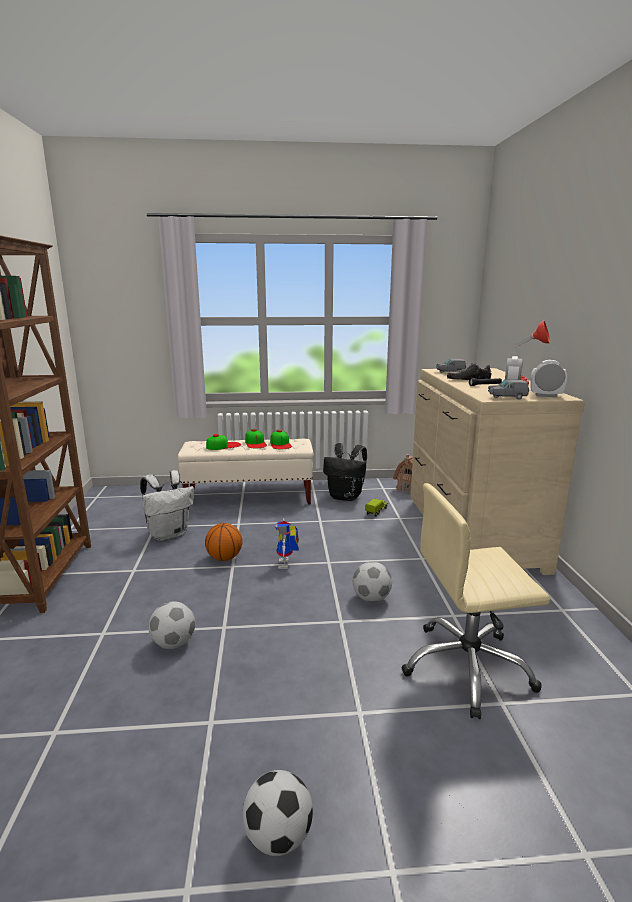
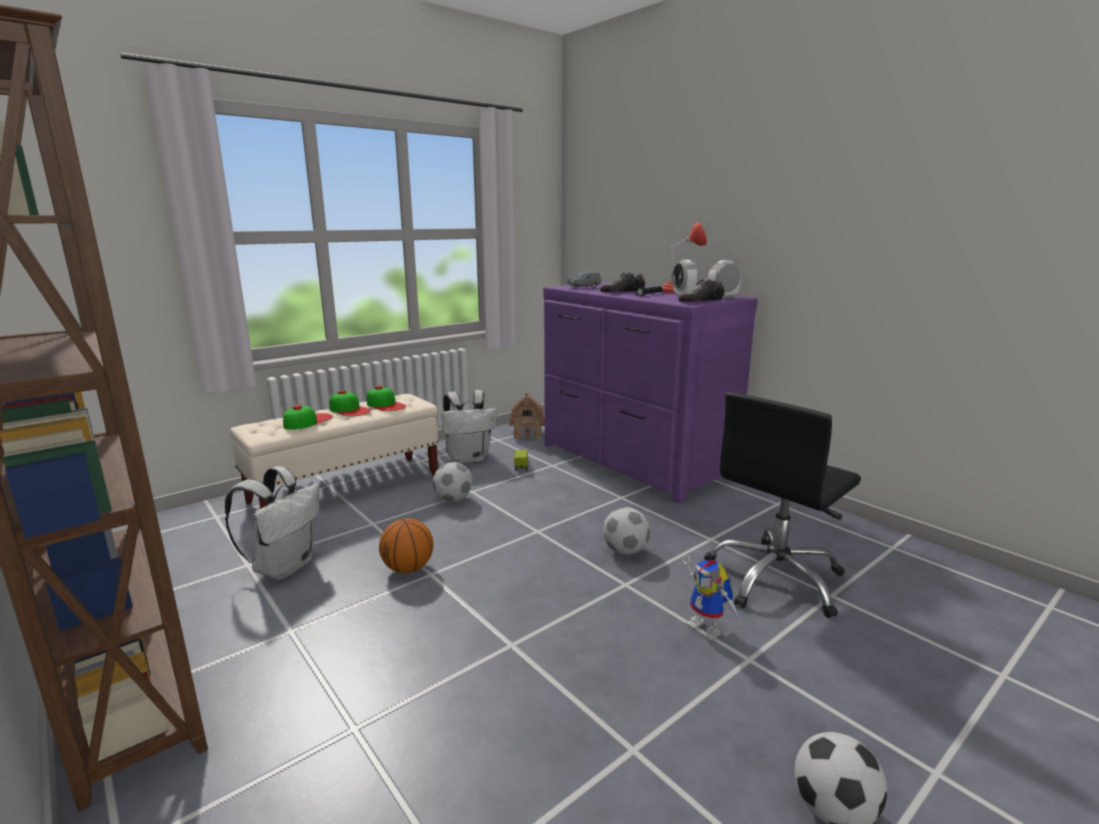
camera: 35 degrees left, 0 degrees up
(174, 643) = (475, 691): football -> football (453, 499)
(287, 565) = (496, 549): toy robot -> toy robot (709, 628)
(346, 497) = (469, 458): black backpack -> white backpack
(467, 668) = (775, 578): beige office chair -> black office chair
(470, 533) = (633, 461): beige dresser -> purple dresser
(507, 397) = (700, 301): grey toy car -> shoe

